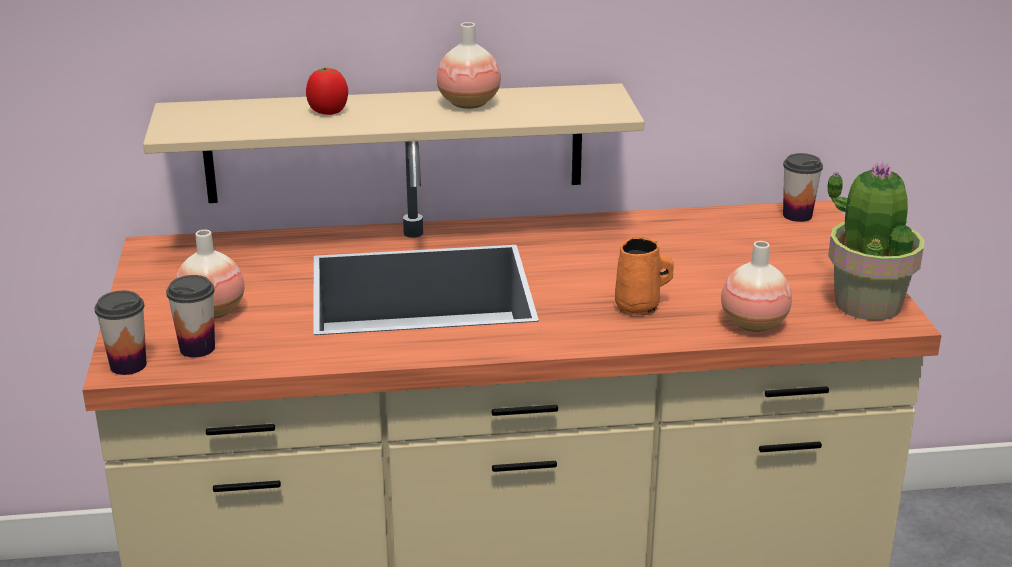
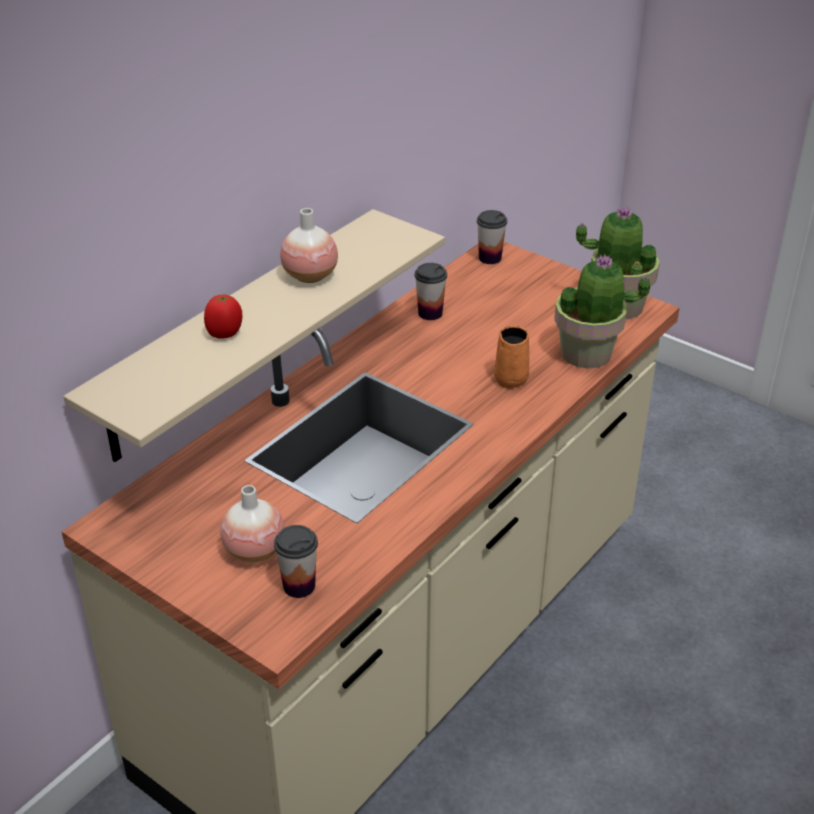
camera: 45 degrees left, 10 degrees up
(128, 365) = (275, 632): cup -> cup (430, 313)
(753, 324) = (587, 354): vase -> potted plant

